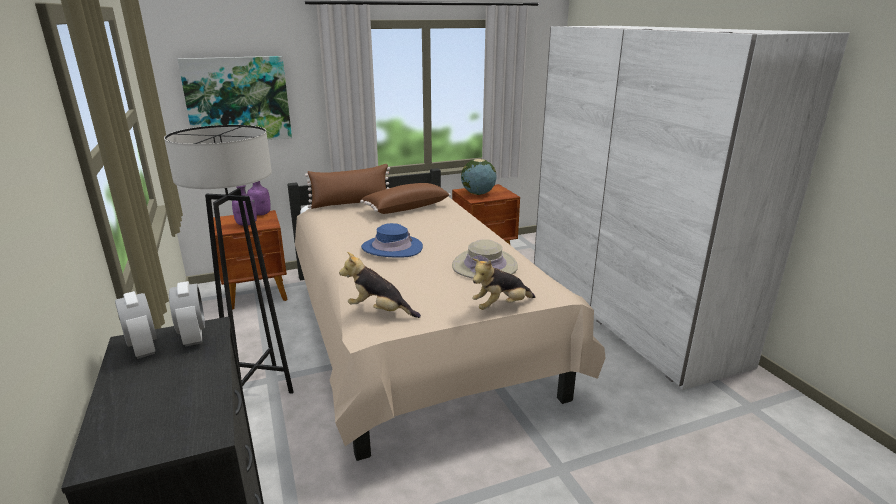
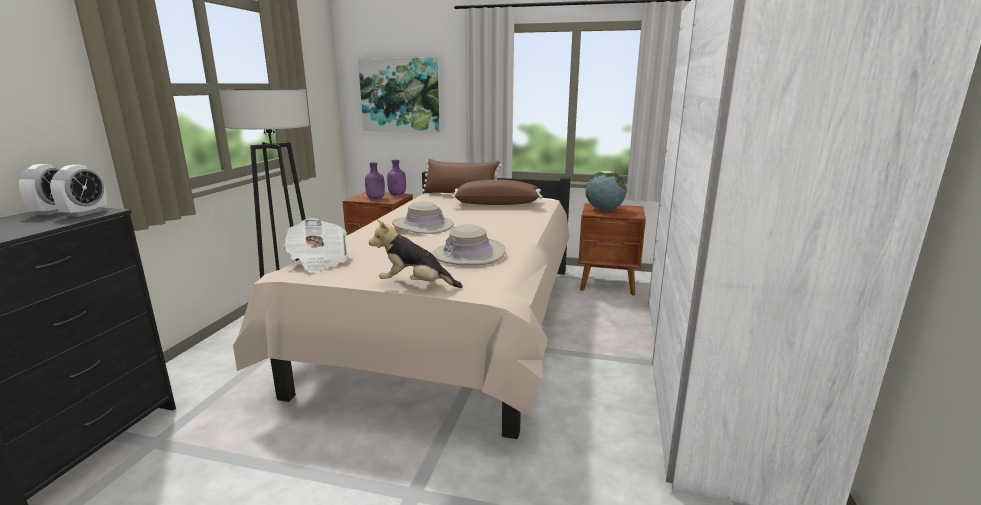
camera: 35 degrees right, 5 degrees down
(379, 311) = (318, 261): plush toy -> newspaper
(392, 248) = (423, 226): blue hat -> beige hat

